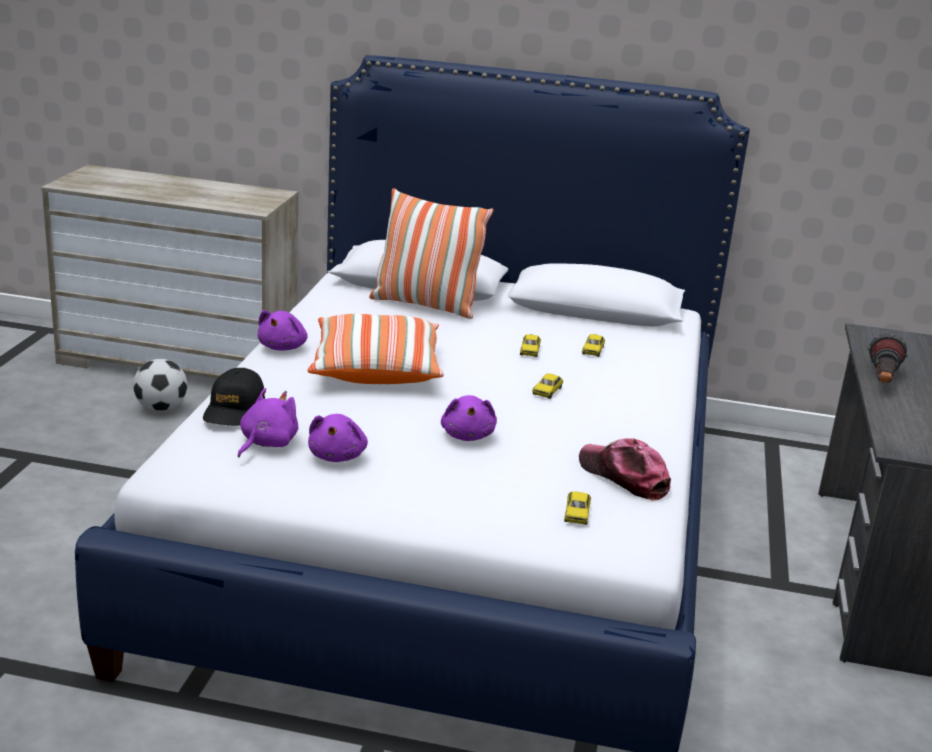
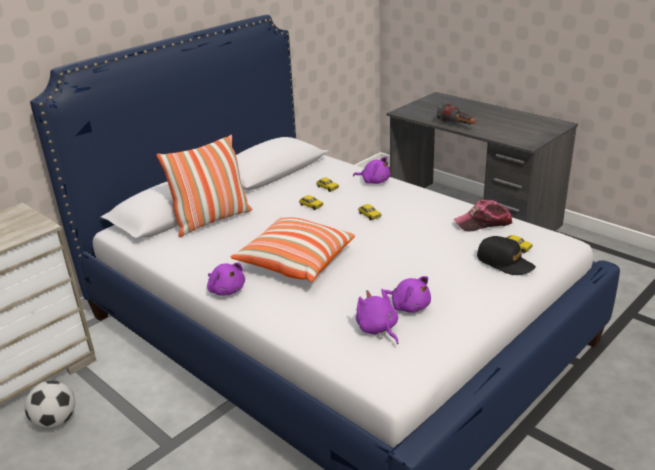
camera: 55 degrees left, 5 degrees up
(234, 409) = (316, 332): black cap -> black cap (505, 262)
(468, 435) = (407, 255): purple plush toy -> purple plush toy (374, 181)

